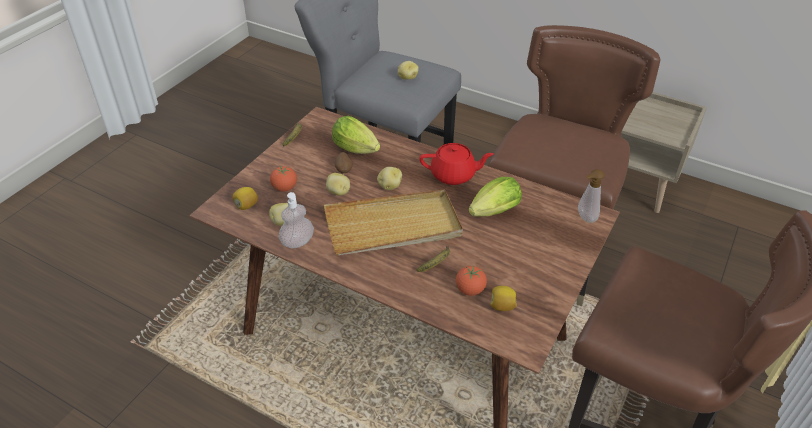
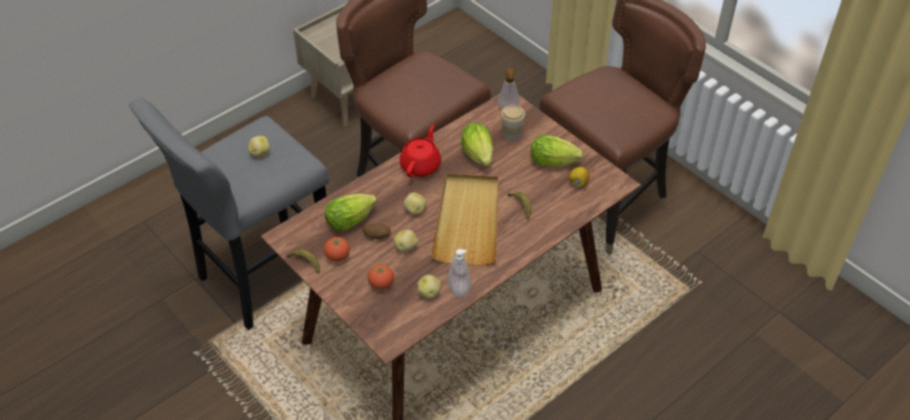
camera: 70 degrees left, 5 degrees up
(246, 206) = (393, 317): lemon -> none
(470, 290) = (556, 195): tomato -> tomato (337, 256)
(524, 278) = (556, 162): none -> lettuce
(543, 230) = (511, 135): none -> cup

